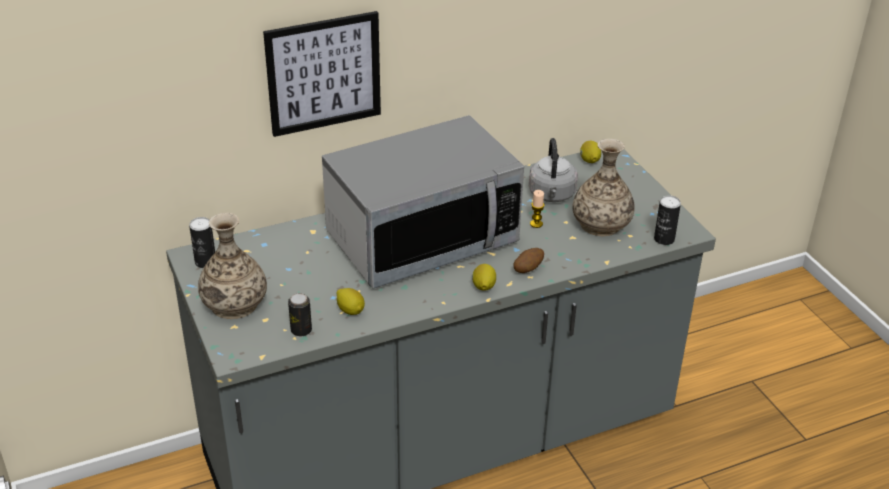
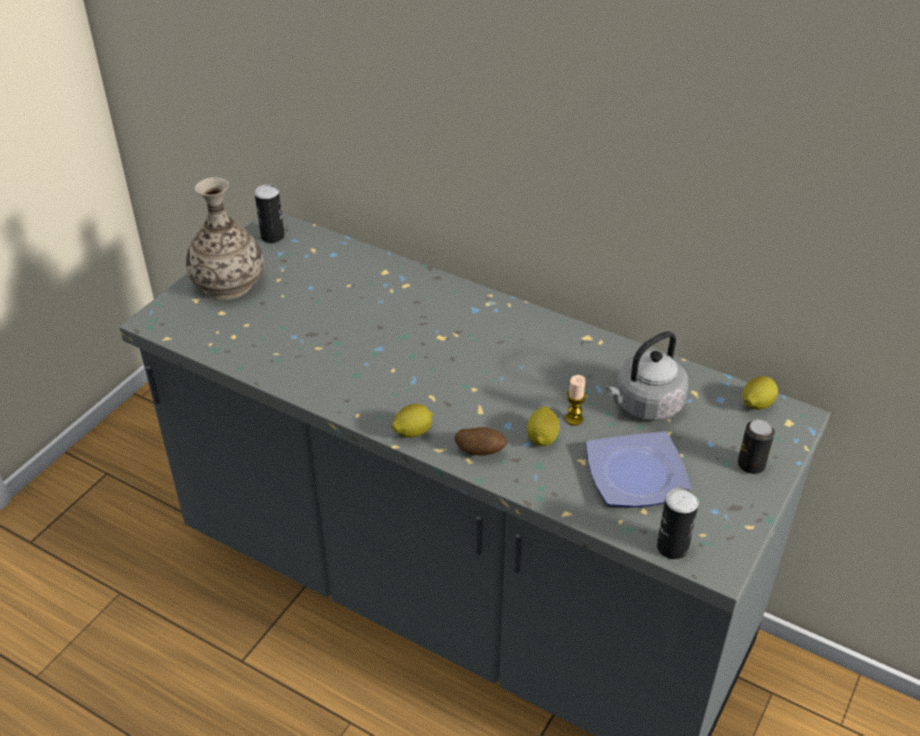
camera: 55 degrees right, 5 degrees up
(301, 330) = (225, 342): can -> can (751, 465)
(323, 73) = (439, 97): picture -> none
(350, 310) = (283, 358): lemon -> lemon (542, 438)
(422, 239) = (449, 347): microwave -> none
(601, 223) = (638, 473): vase -> plate

